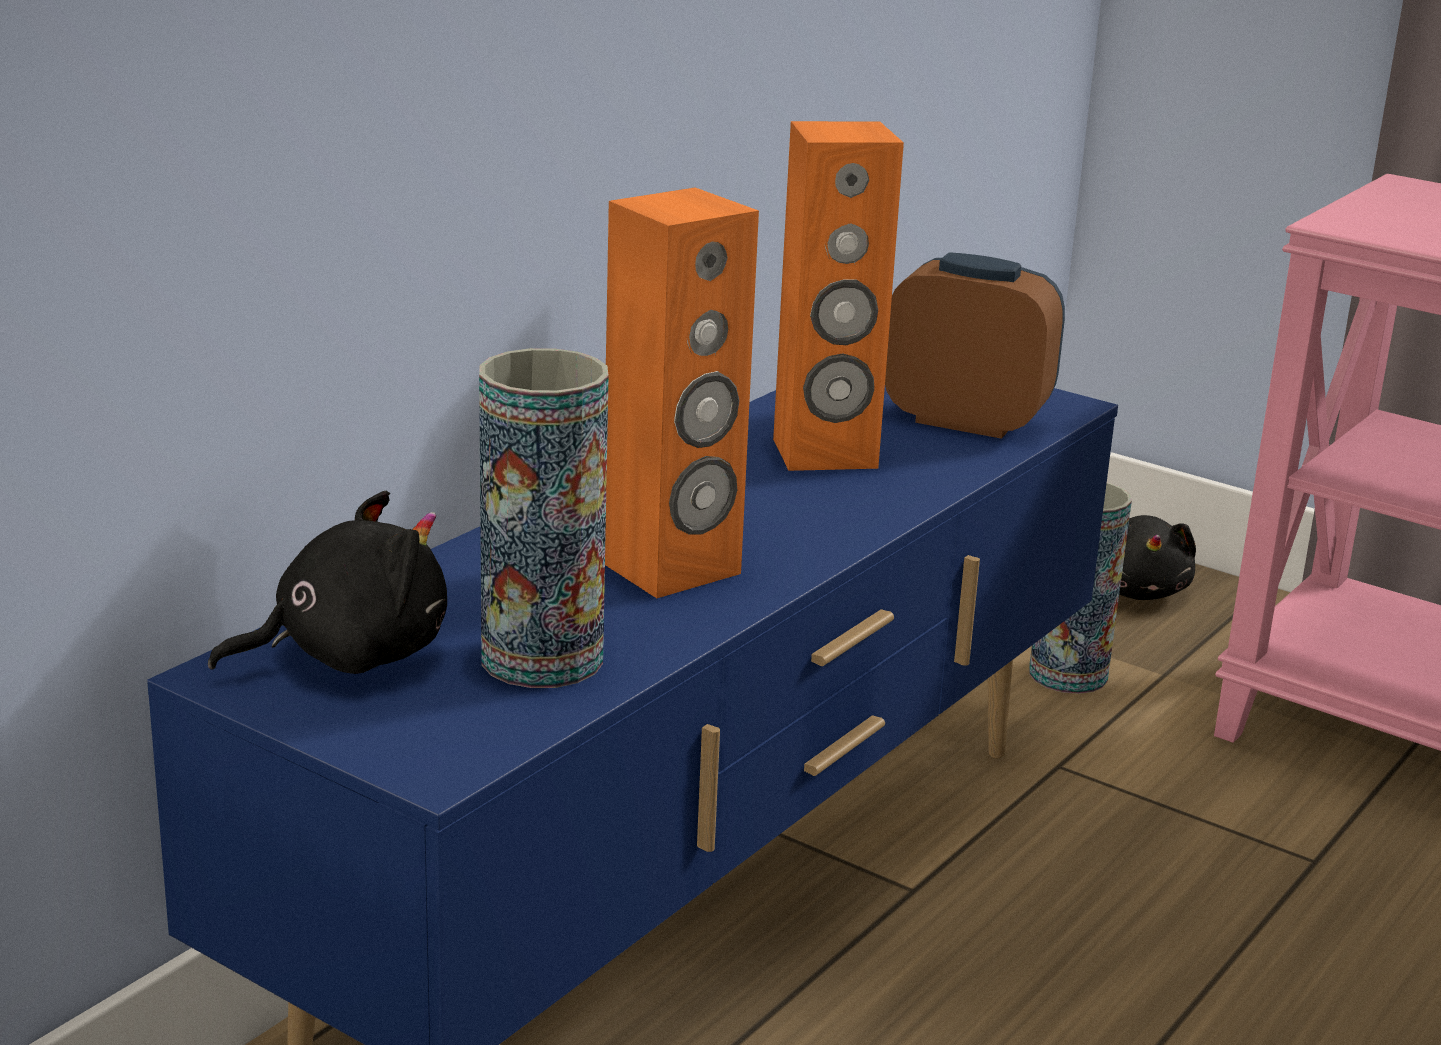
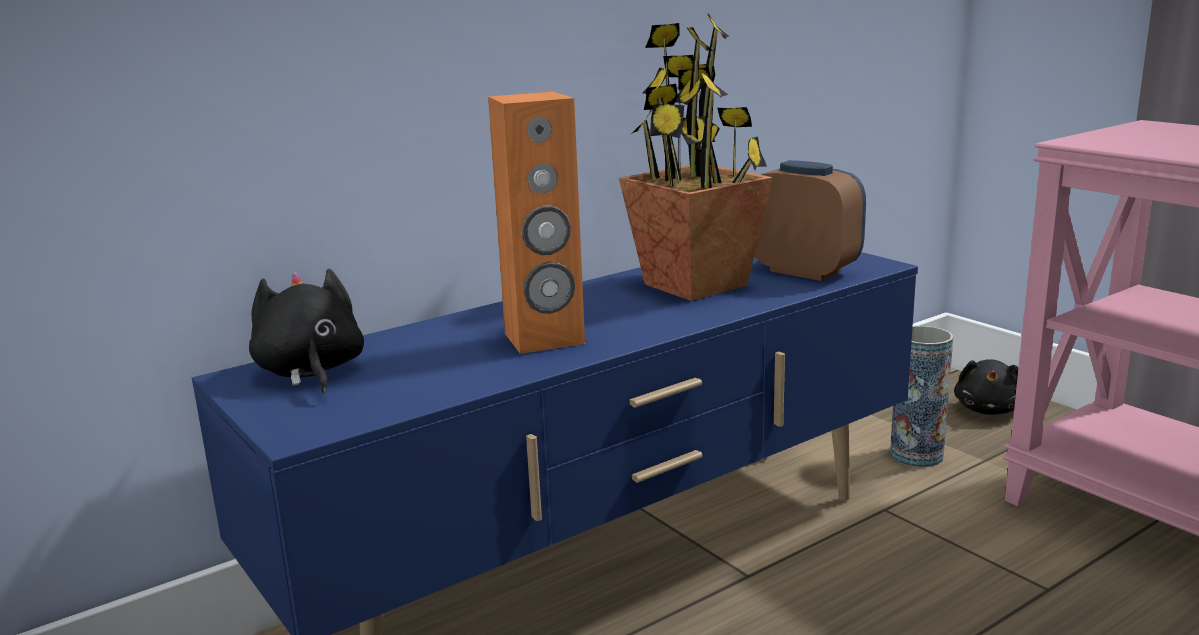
camera: 20 degrees right, 5 degrees down
(349, 655) = (310, 372): black plush toy -> black plush toy turned 105 degrees counterclockwise
(542, 658) = (419, 381): vase -> none
(825, 454) = (696, 285): orange speaker -> potted plant

